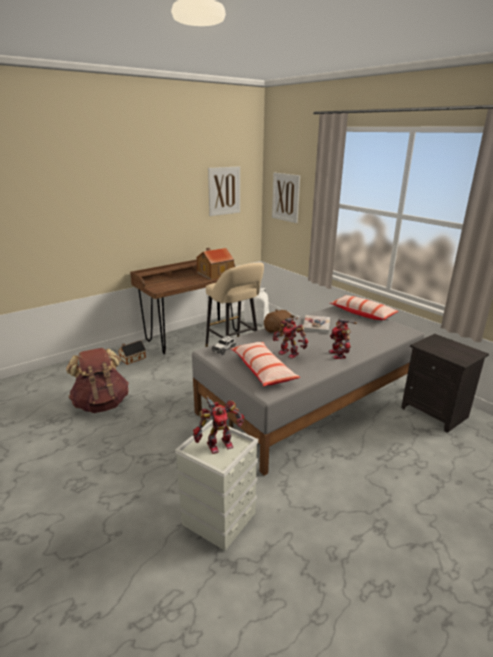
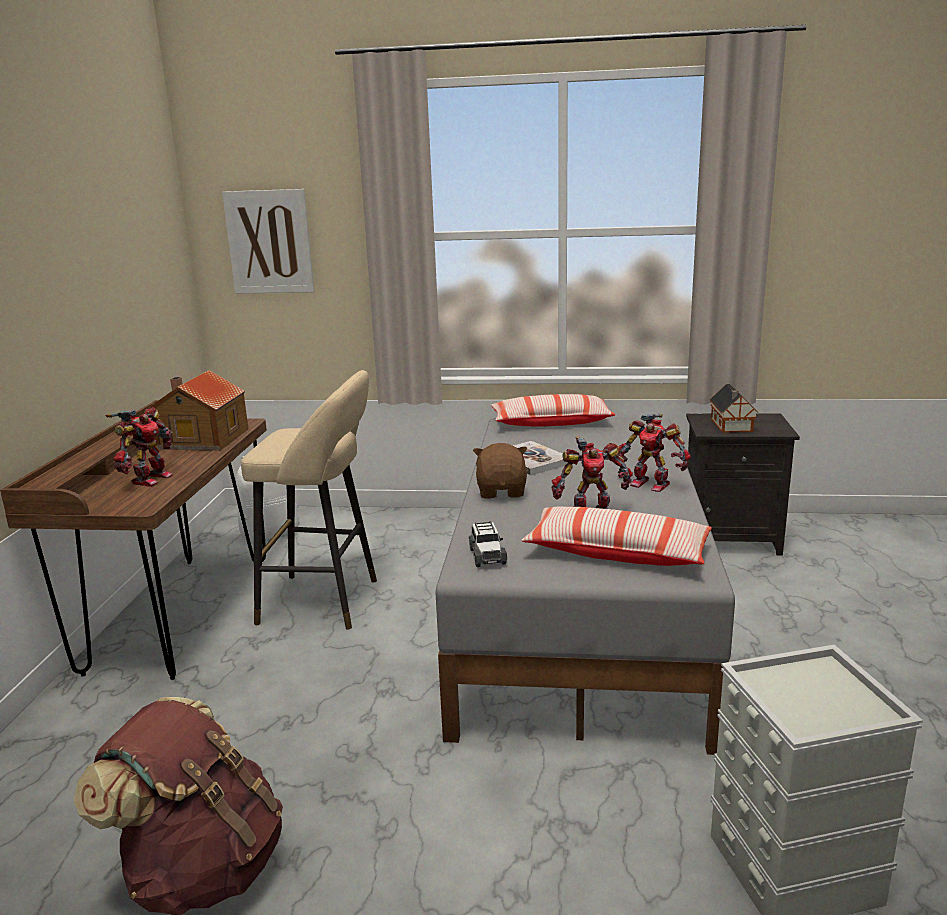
camera: 45 degrees left, 5 degrees down
(132, 358) = (103, 731): toy house -> toy house (731, 426)
(219, 444) = (807, 691): toy robot -> toy robot (149, 479)
(224, 191) = (134, 241): picture -> none

